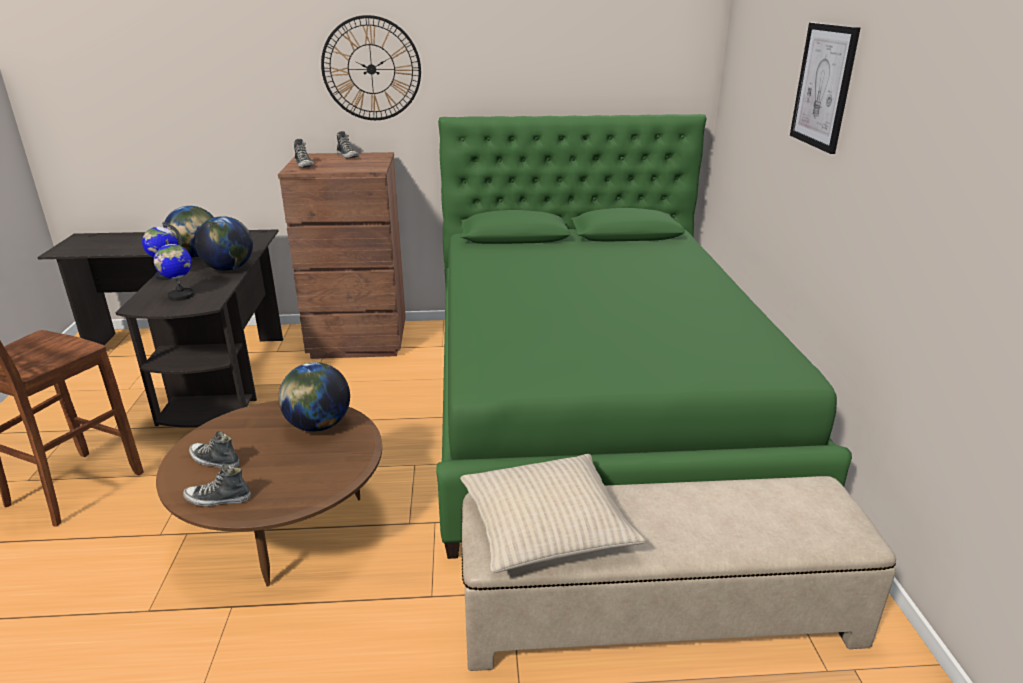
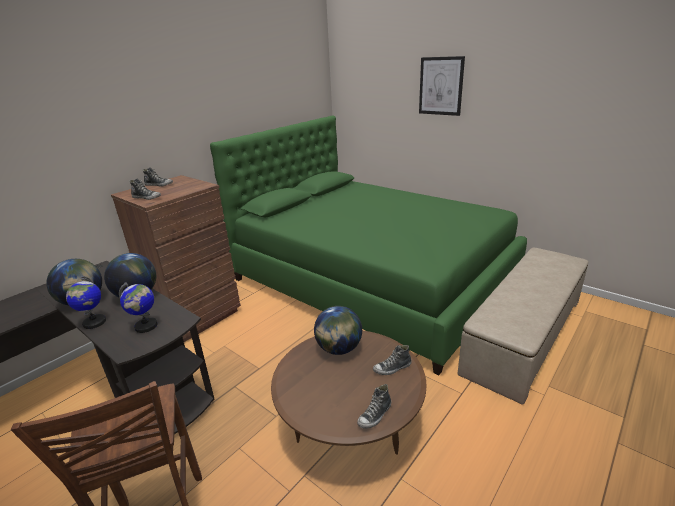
camera: 45 degrees left, 0 degrees up
(214, 461) = (328, 403): shoe -> shoe (392, 368)
(371, 69) = (155, 117): wall clock -> none
(546, 525) = (513, 315): beige pillow -> none

